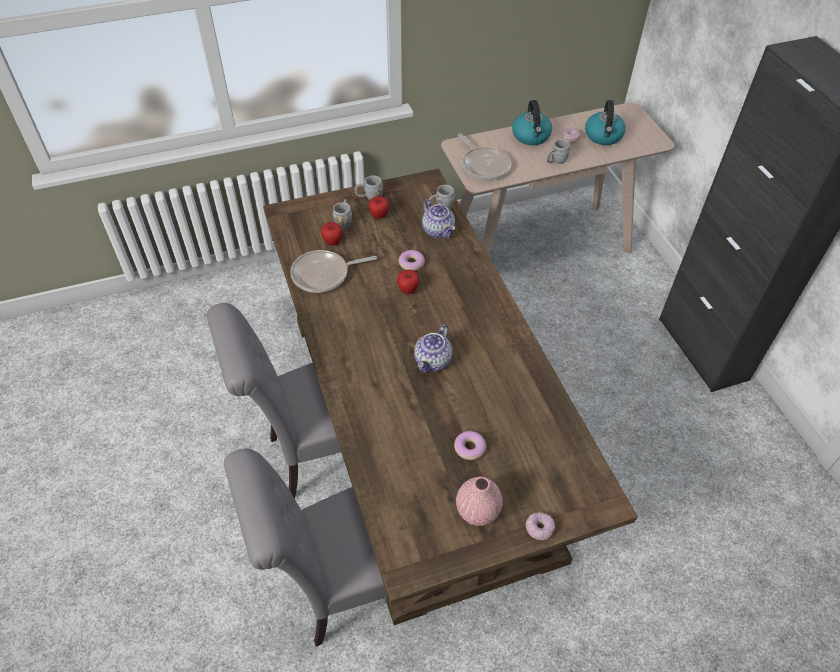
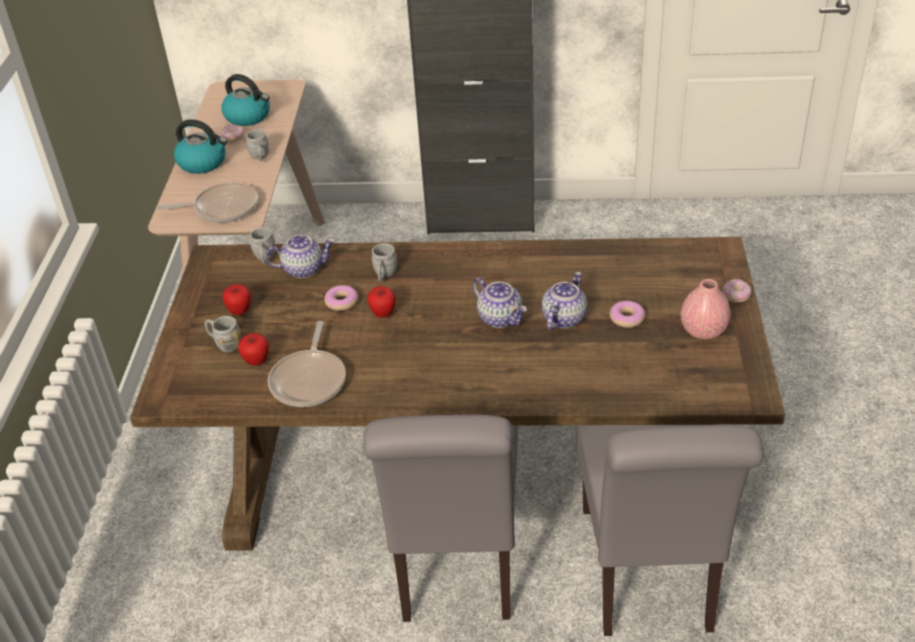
camera: 65 degrees left, 10 degrees down
(369, 197) = (198, 313): grey mug -> grey mug (384, 275)
(451, 402) = (563, 318): none -> teapot

